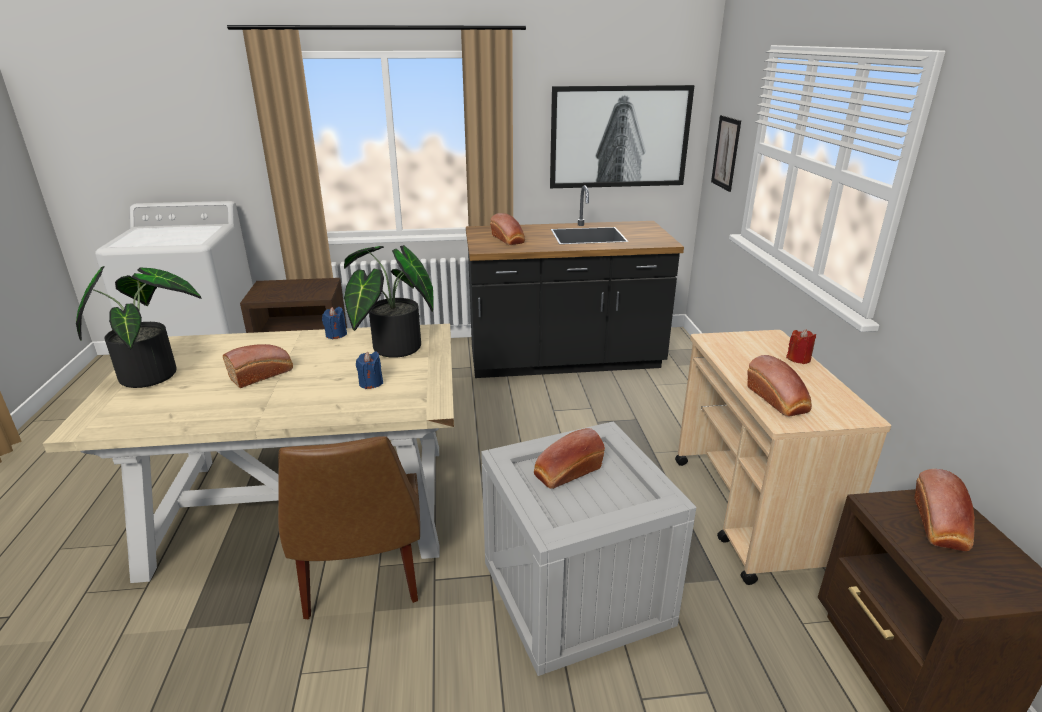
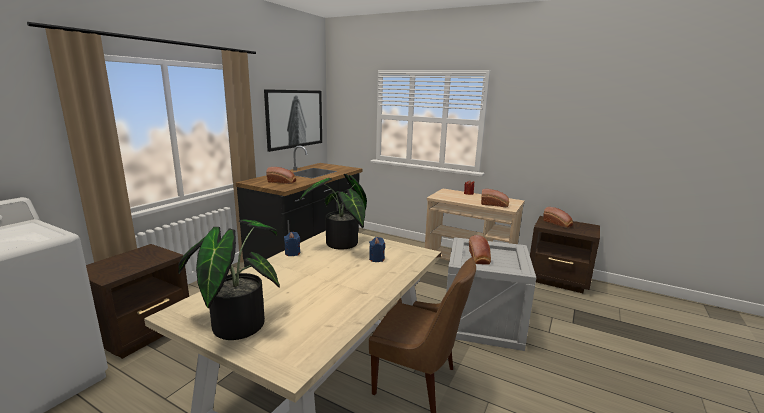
camera: 55 degrees left, 10 degrees down
(262, 374) = (313, 284): bread -> none
(726, 153) = (349, 122): picture -> none

